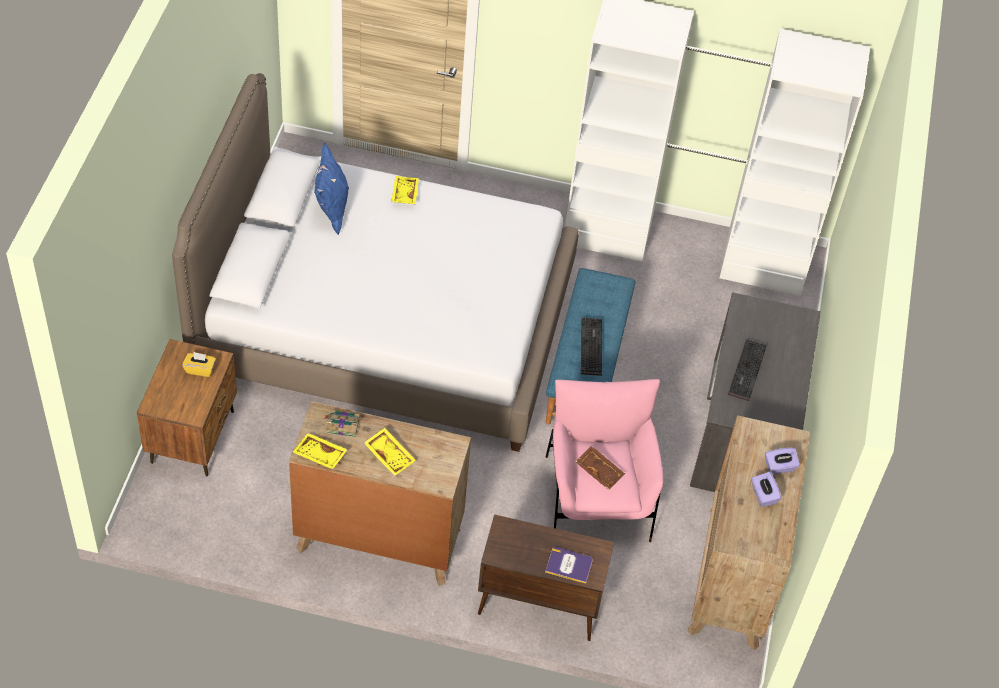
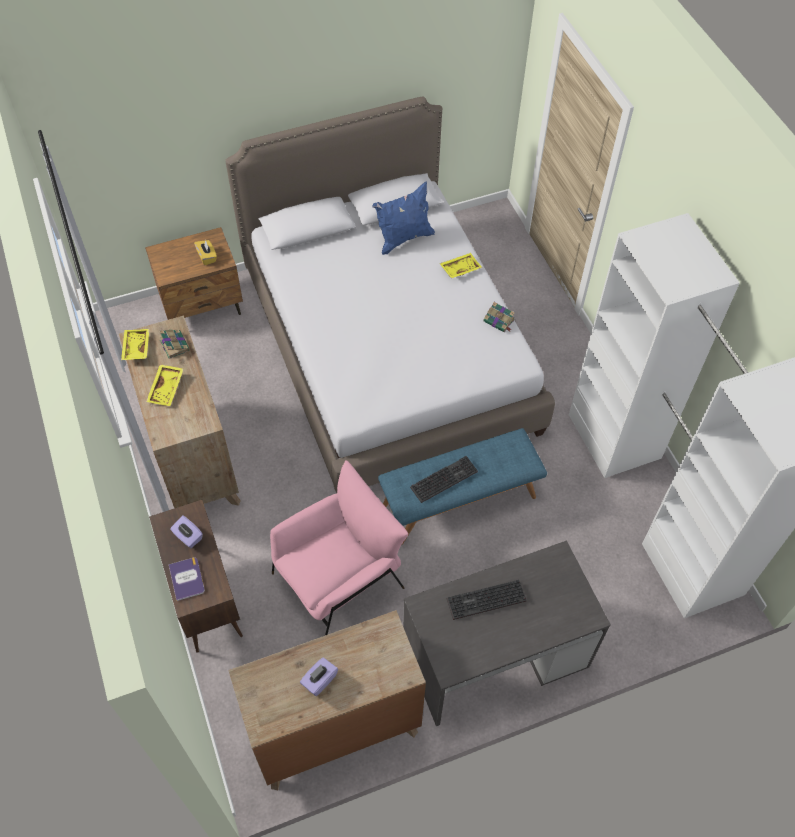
camera: 60 degrees right, 5 degrees up
(486, 203) = (499, 321): none -> book
(600, 471) = (320, 554): brown tray -> none
(780, 467) = (363, 677): purple tissue box -> purple tissue box (188, 537)

